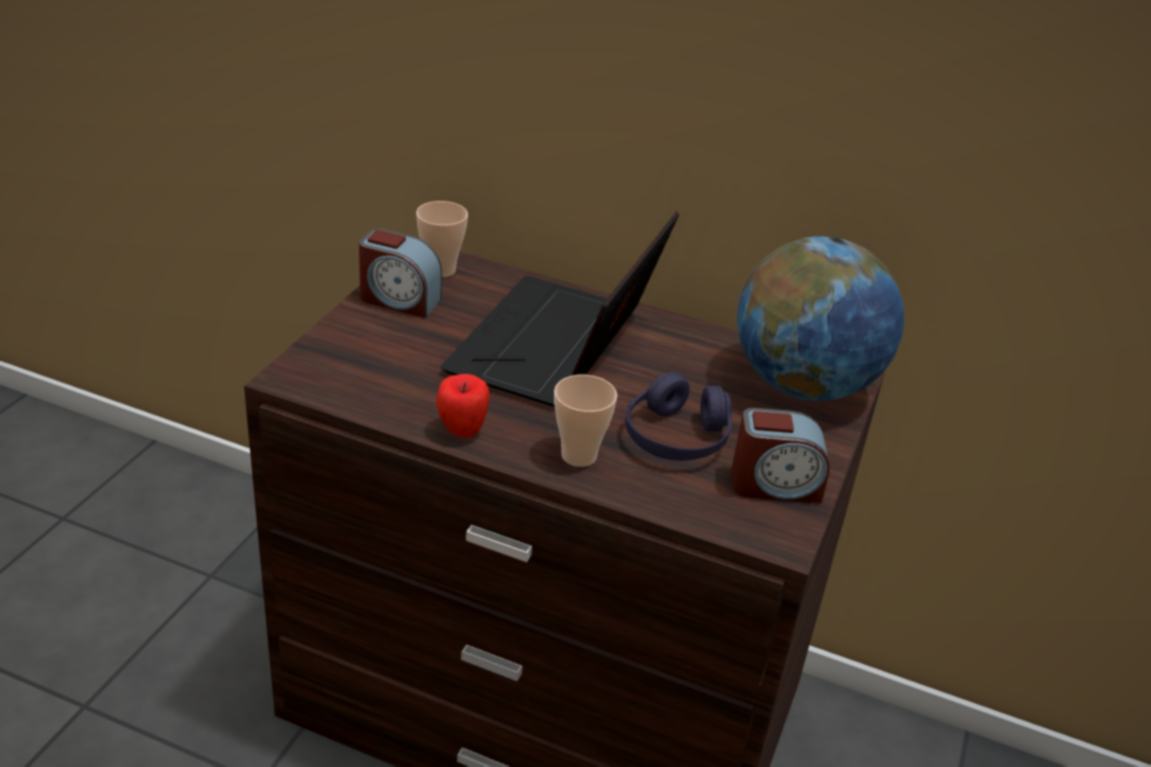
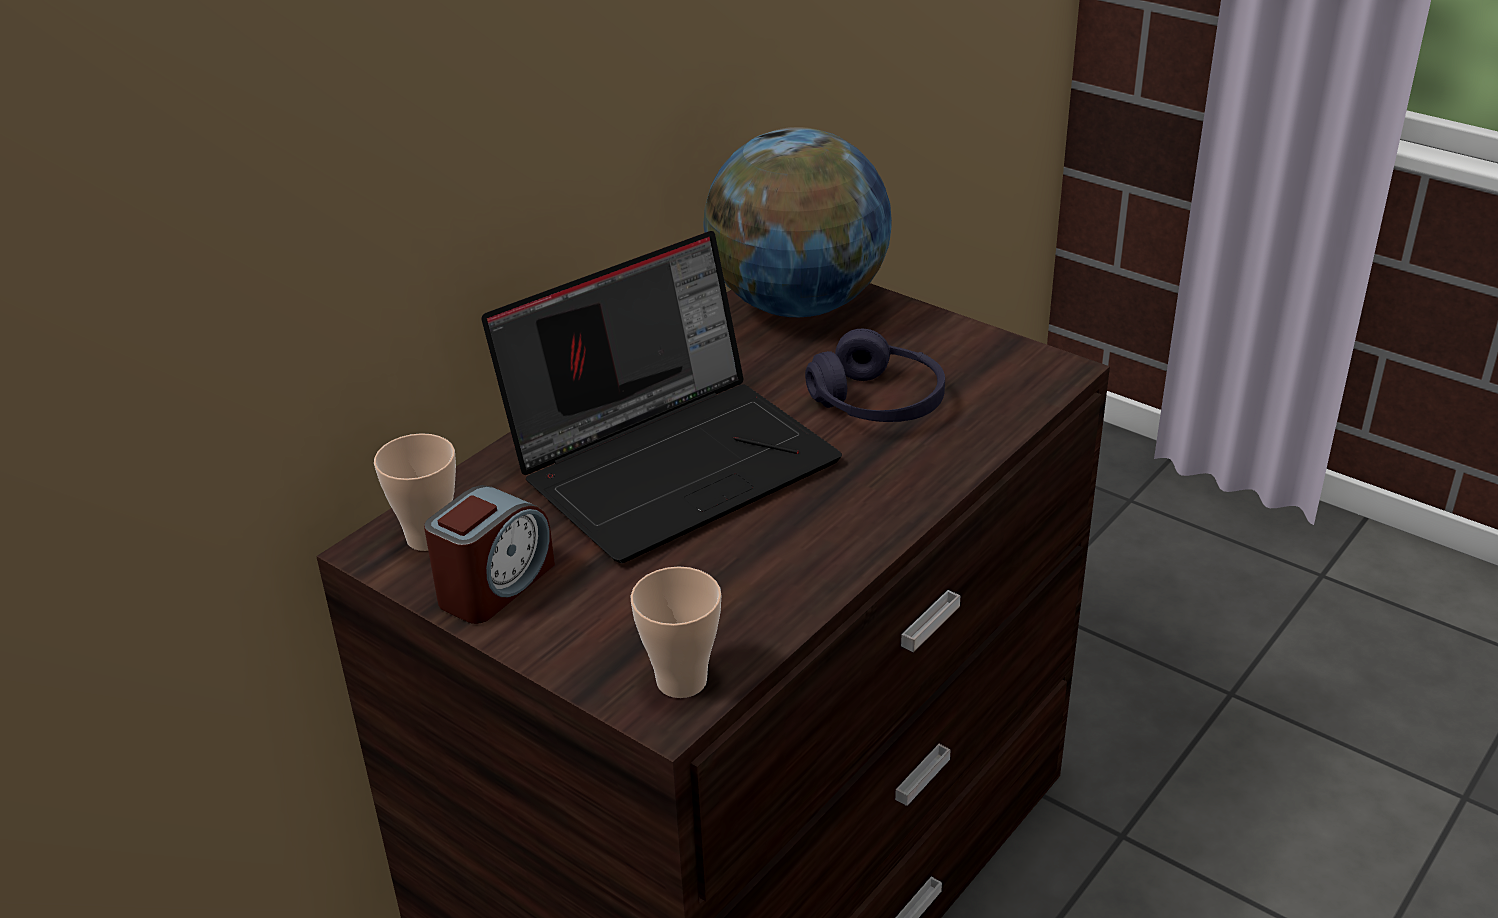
camera: 70 degrees left, 0 degrees up
(462, 432) = (835, 559): apple -> none
(557, 349) = (673, 460): laptop -> laptop turned 75 degrees counterclockwise
(579, 456) = (900, 475): cup -> cup (681, 681)
(775, 485) = (970, 356): alarm clock -> none

